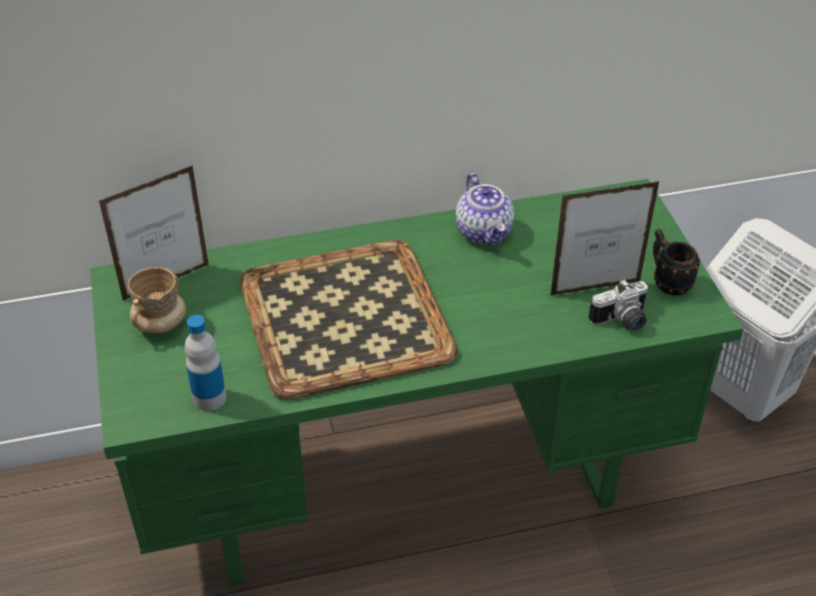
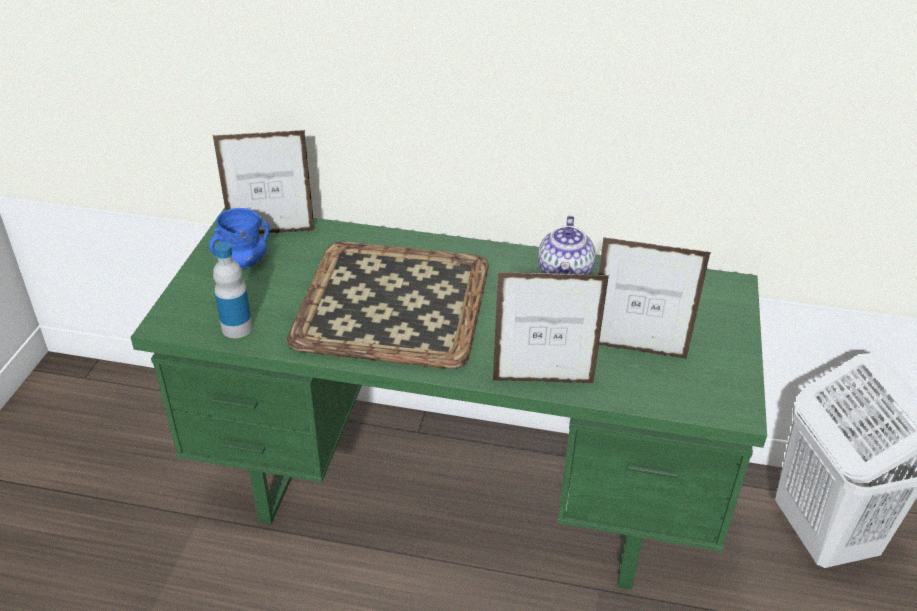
camera: 25 degrees right, 5 degrees down
(160, 324) = (243, 262): beige mug -> blue mug
(535, 347) = (543, 382): none -> picture frame
(622, 321) = (643, 388): camera -> none
(667, 281) = (715, 368): black mug -> none

